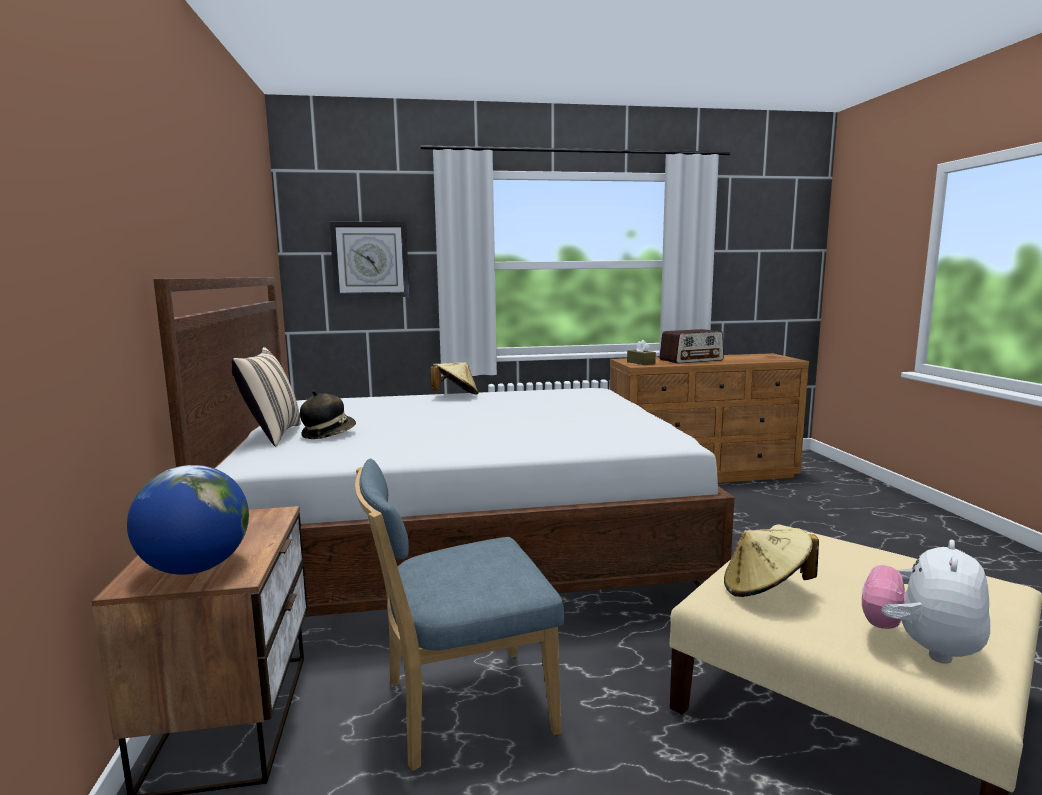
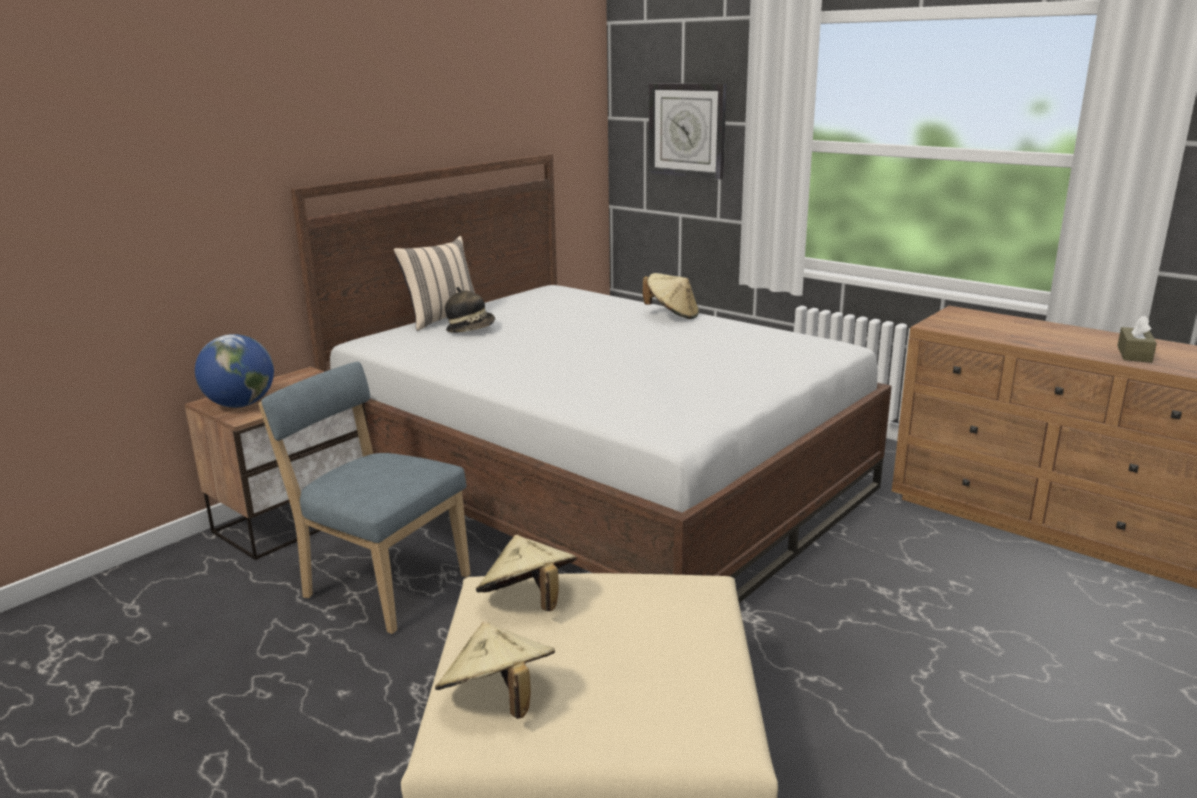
camera: 50 degrees right, 10 degrees up
(641, 363) = (955, 323): brown tissue box -> brown tissue box (1134, 354)
(691, 360) = (1052, 336): radio -> none
(921, 647) = (498, 701): plush toy -> beige hat

